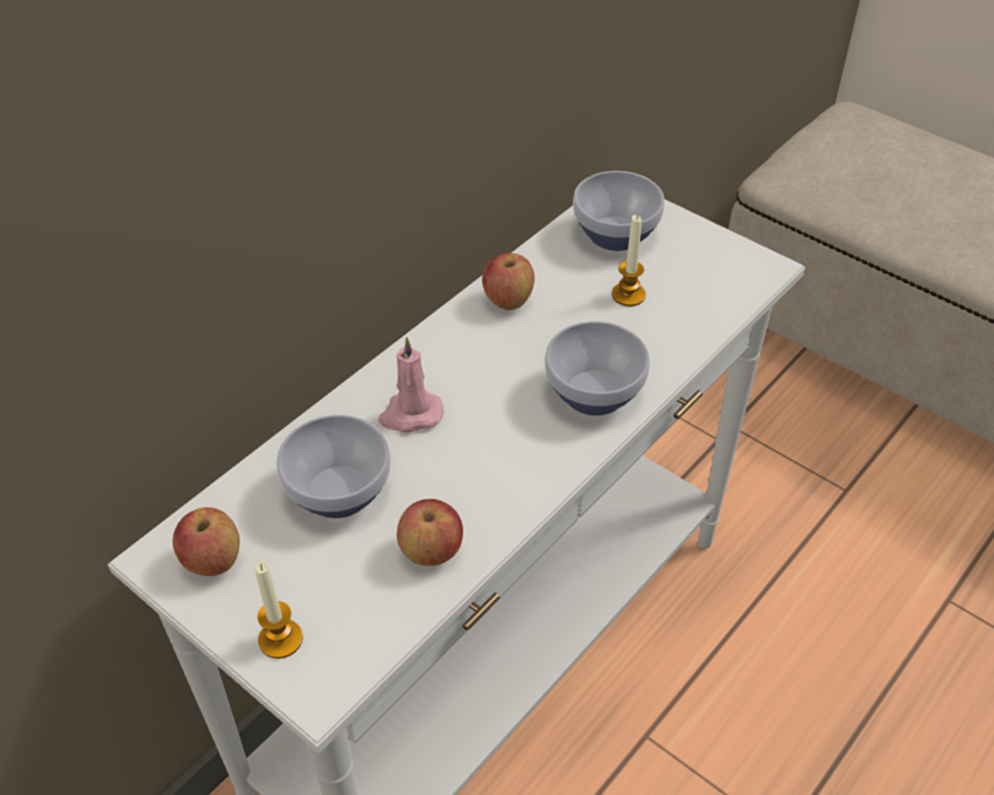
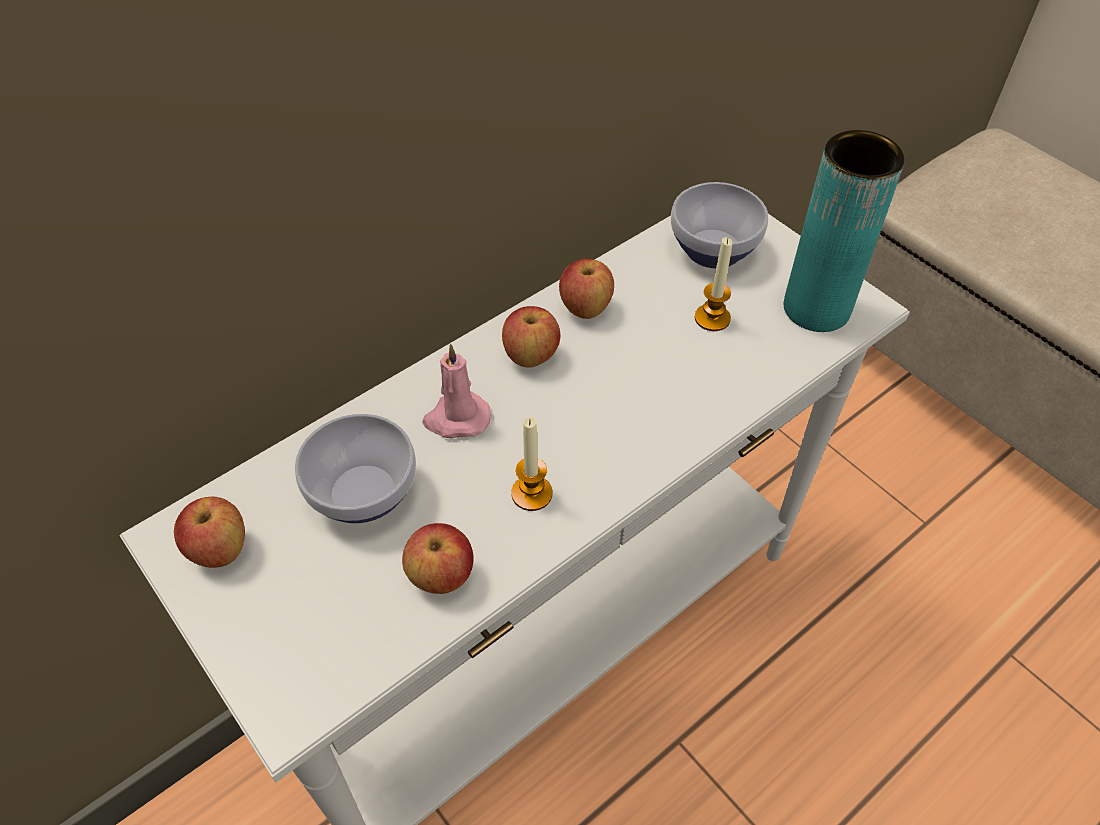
camera: 10 degrees right, 5 degrees up
(280, 639) = (264, 649): candle -> candle (531, 493)
(467, 350) = (530, 356): none -> apple
(591, 392) = (649, 422): bowl -> none
(721, 274) = (816, 308): none -> turquoise vase

